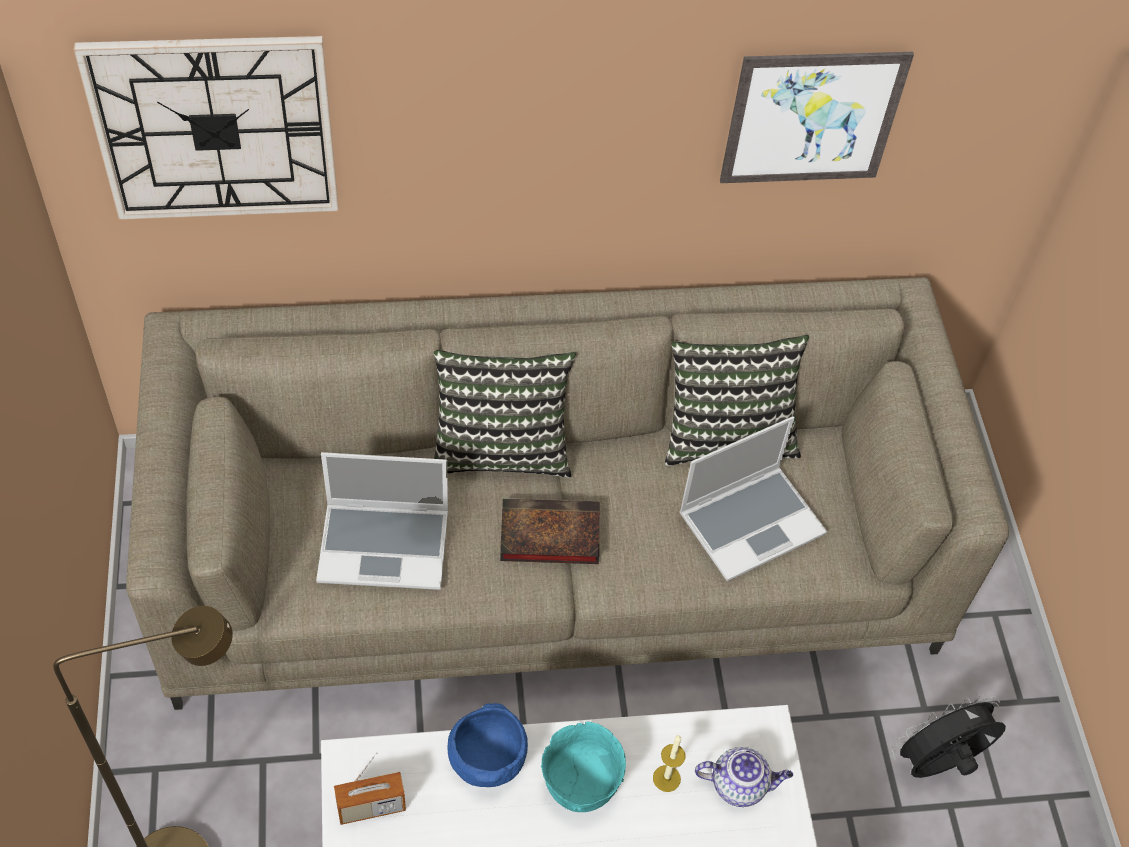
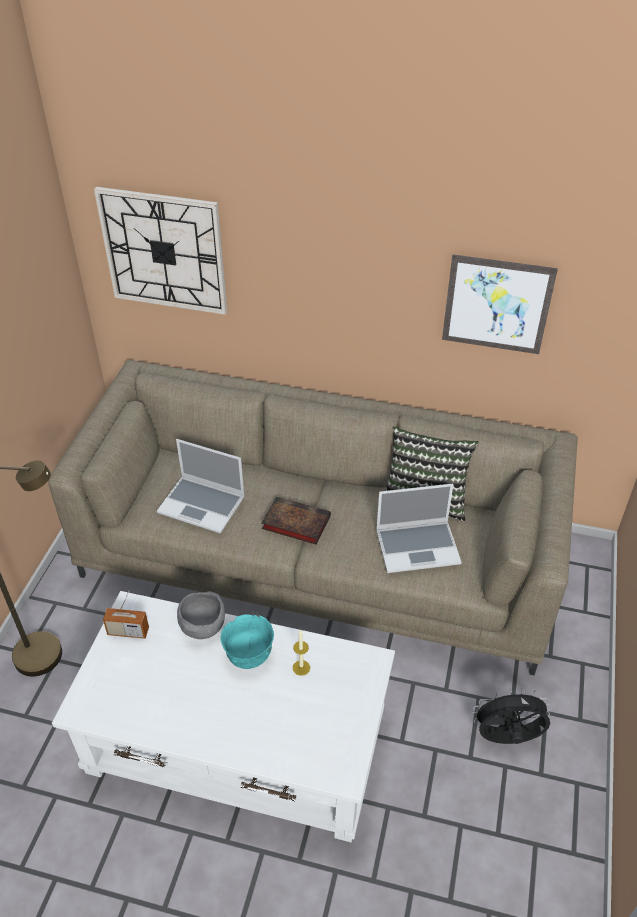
camera: 25 degrees right, 10 degrees down
(486, 759) = (203, 626): blue bowl -> grey bowl
(501, 448) = (291, 474): pillow -> none
(740, 784) = (344, 684): teapot -> none

